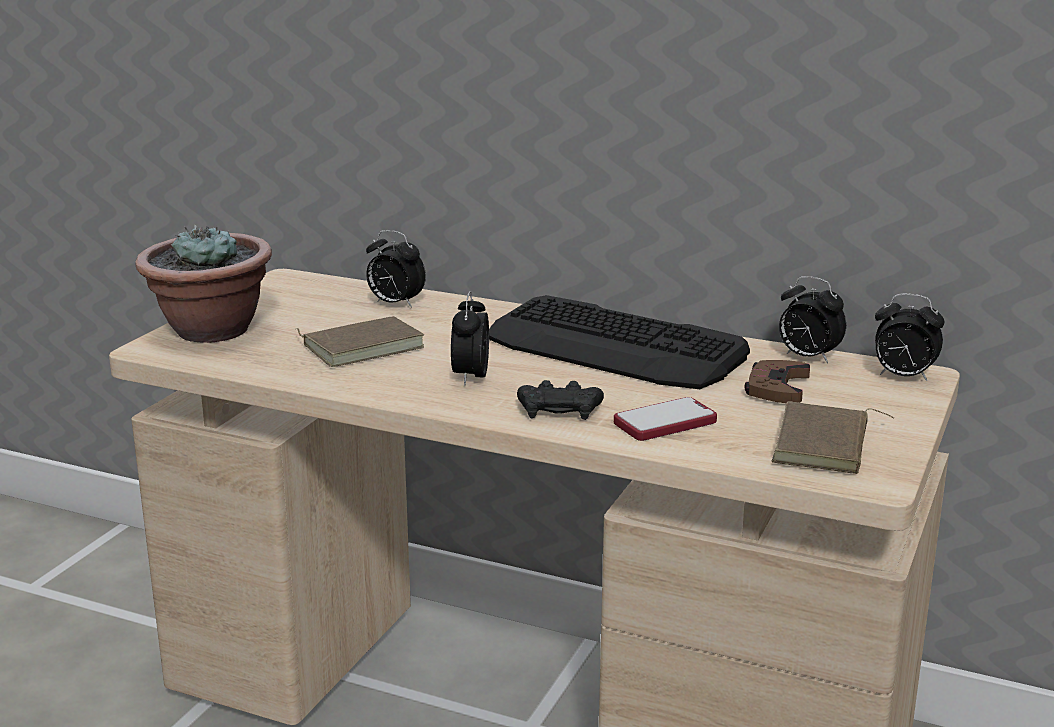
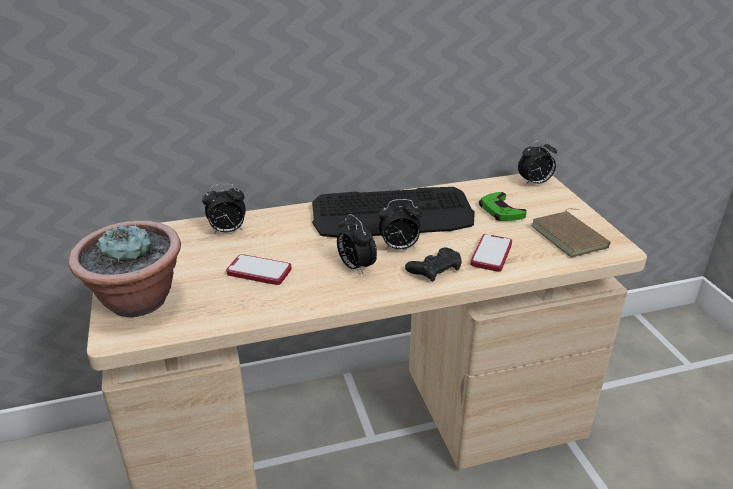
camera: 40 degrees left, 10 degrees up
(362, 346) = (259, 271): brown book -> phone
(776, 388) = (500, 211): brown game controller -> green game controller
(807, 357) = (483, 187): alarm clock -> alarm clock (399, 248)

